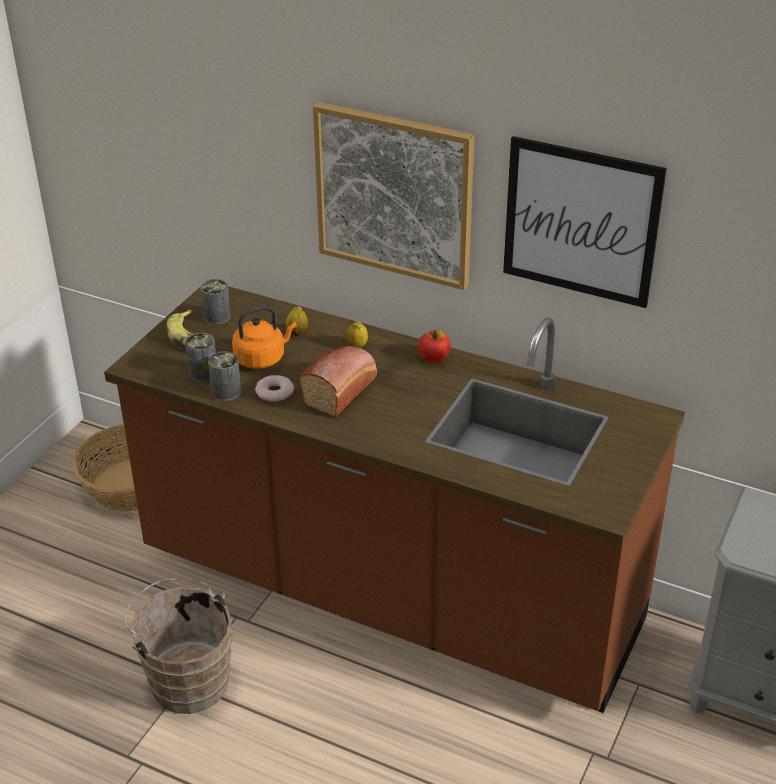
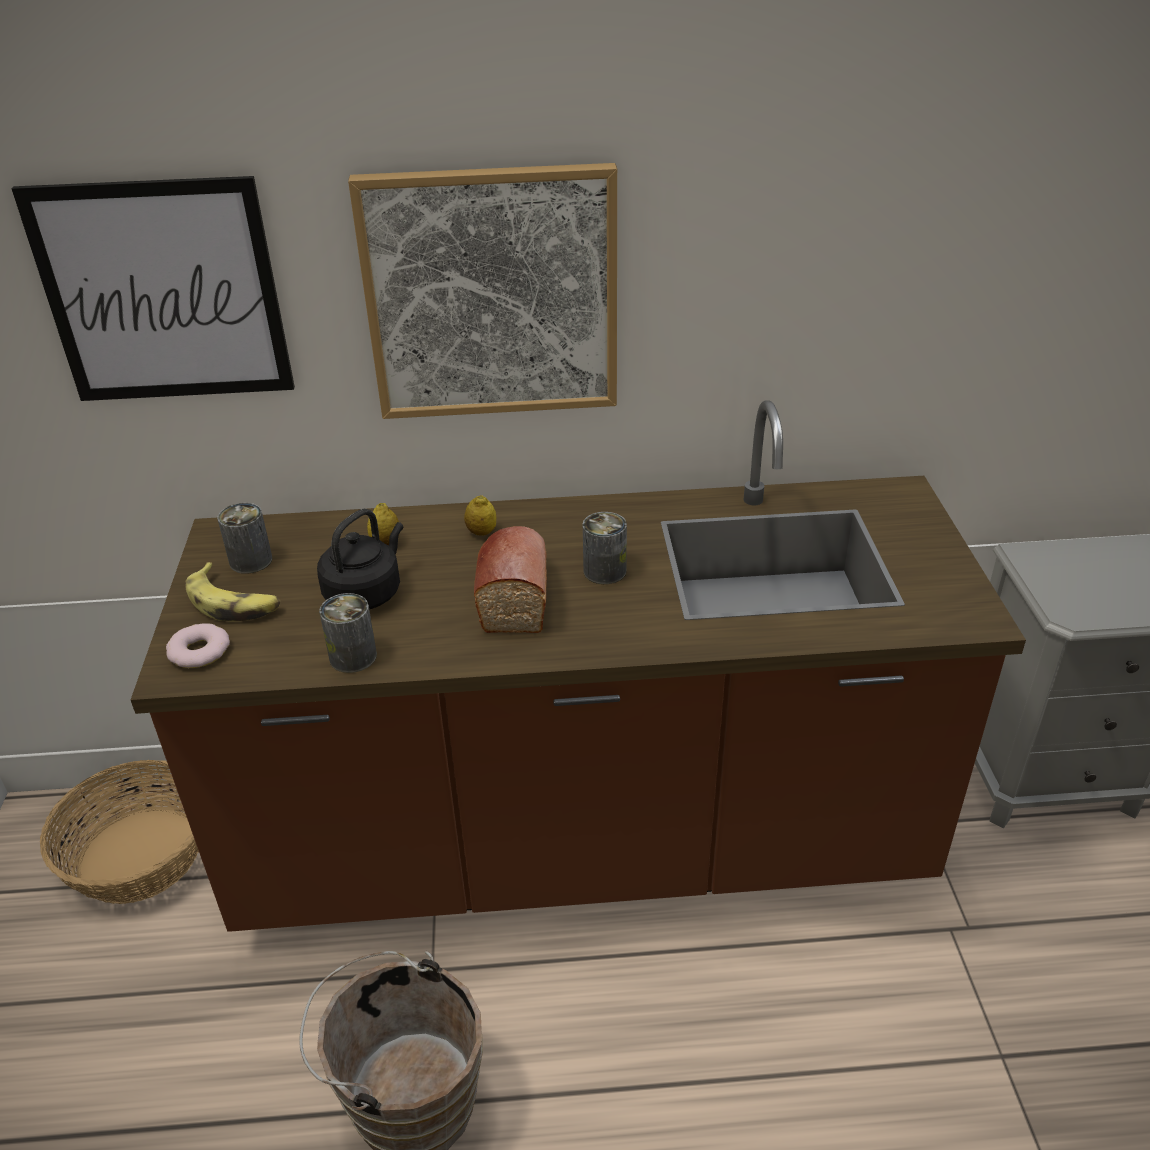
camera: 30 degrees left, 0 degrees up
(203, 372) = (294, 642): can -> can (604, 571)
(262, 358) = (366, 592): orange kettle -> black kettle
(274, 392) = (424, 631): donut -> donut (199, 651)
(434, 358) = (592, 513): apple -> none
(581, 222) = (779, 256): picture -> picture (163, 293)

